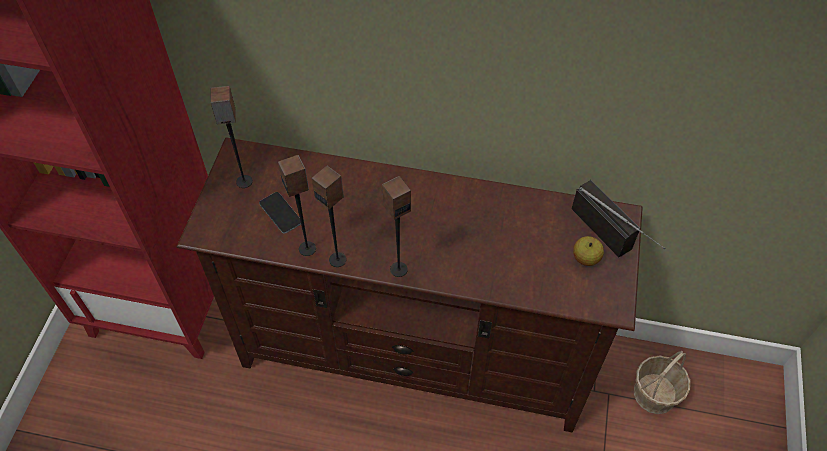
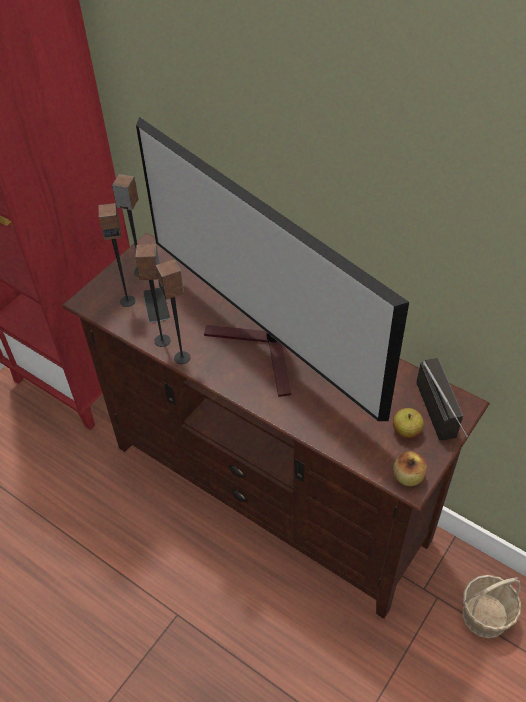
camera: 25 degrees right, 5 degrees down
(398, 269) = (229, 382): speaker -> speaker (127, 301)
(415, 226) = (263, 351): none -> television
(609, 302) = (408, 476): none -> apple

